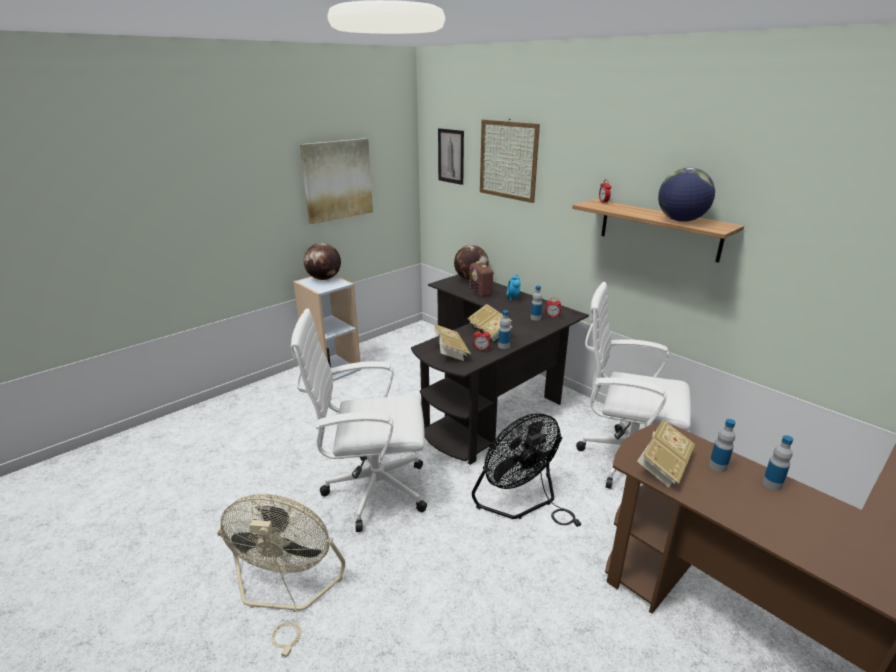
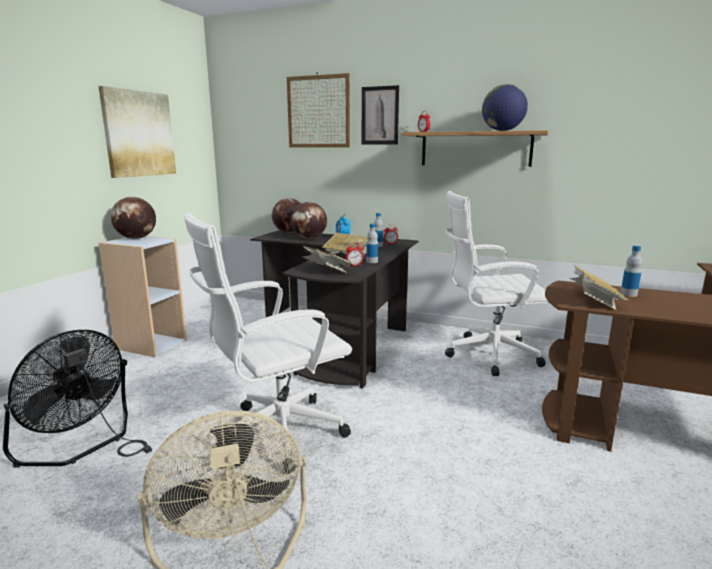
camera: 25 degrees left, 10 degrees down
(451, 156) = (252, 118): picture -> picture (380, 115)
(480, 293) = (309, 238): radio -> globe
(528, 501) = (439, 401): black fan -> black fan (91, 443)
(772, 484) = (674, 296): bottle -> none

